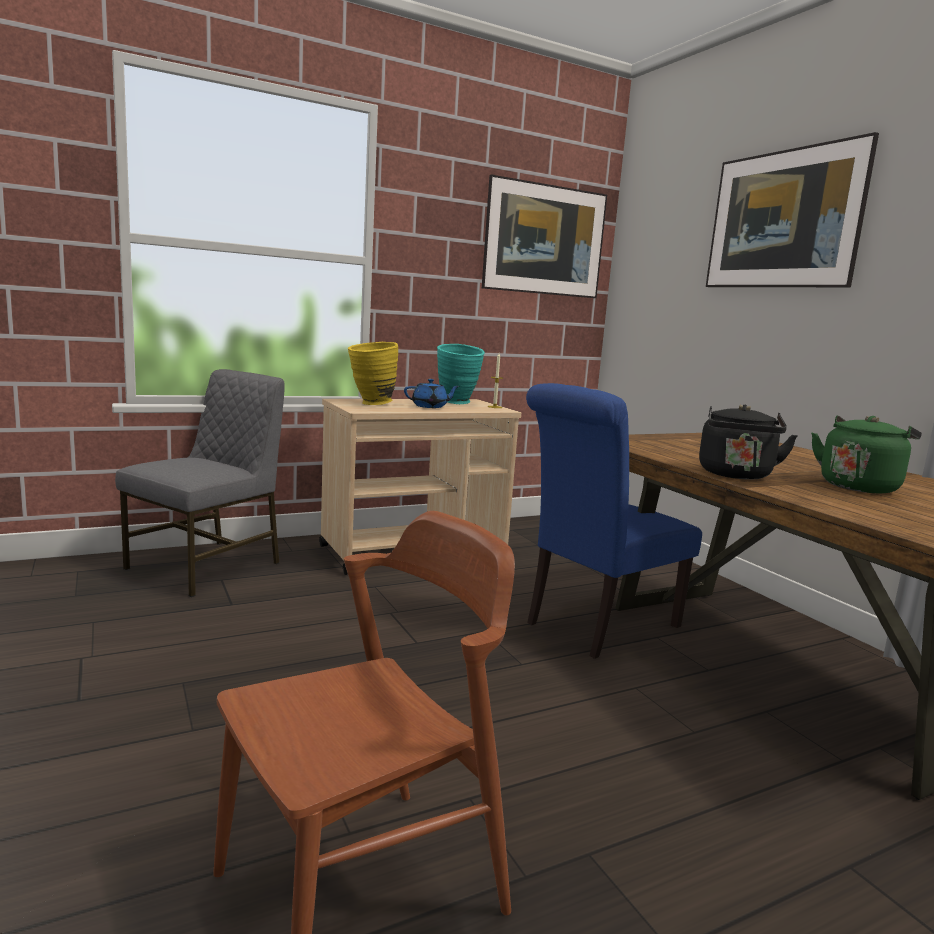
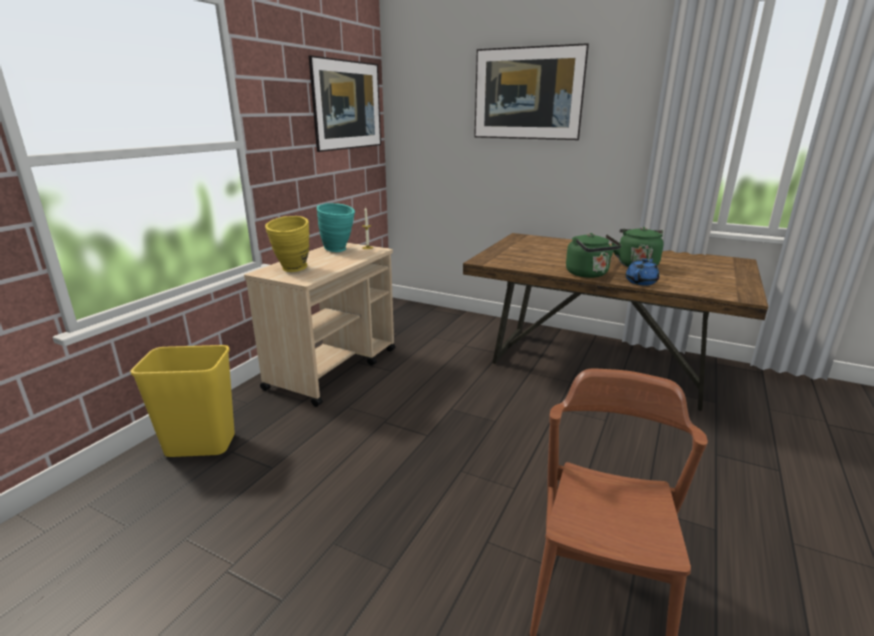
camera: 35 degrees left, 10 degrees up
(208, 566) = (202, 445): grey chair -> yellow trash can
(430, 406) = (333, 260): blue teapot -> blue teapot (641, 282)
(596, 626) = (497, 378): blue chair -> none
(736, 475) = (589, 274): black kettle -> green kettle

